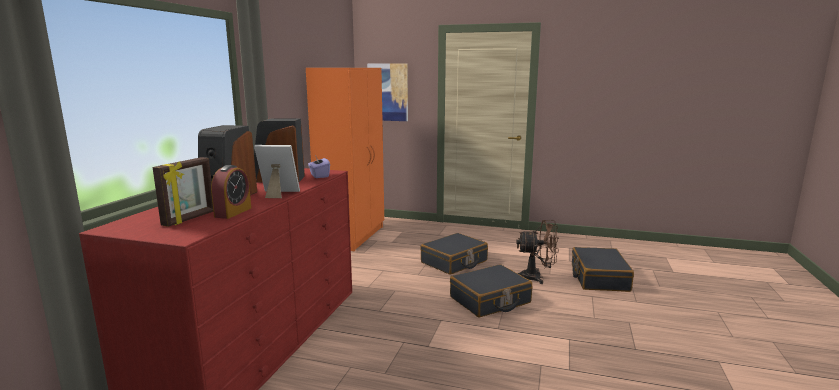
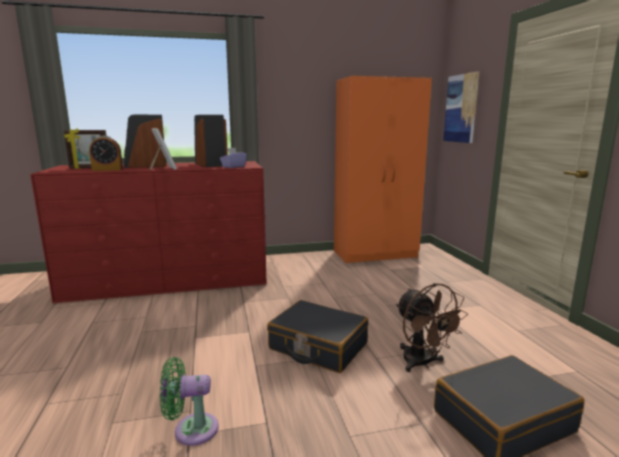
camera: 60 degrees right, 0 degrees up
(454, 262) = (389, 306): black suitcase -> none
(563, 367) = (191, 429): none -> green fan

